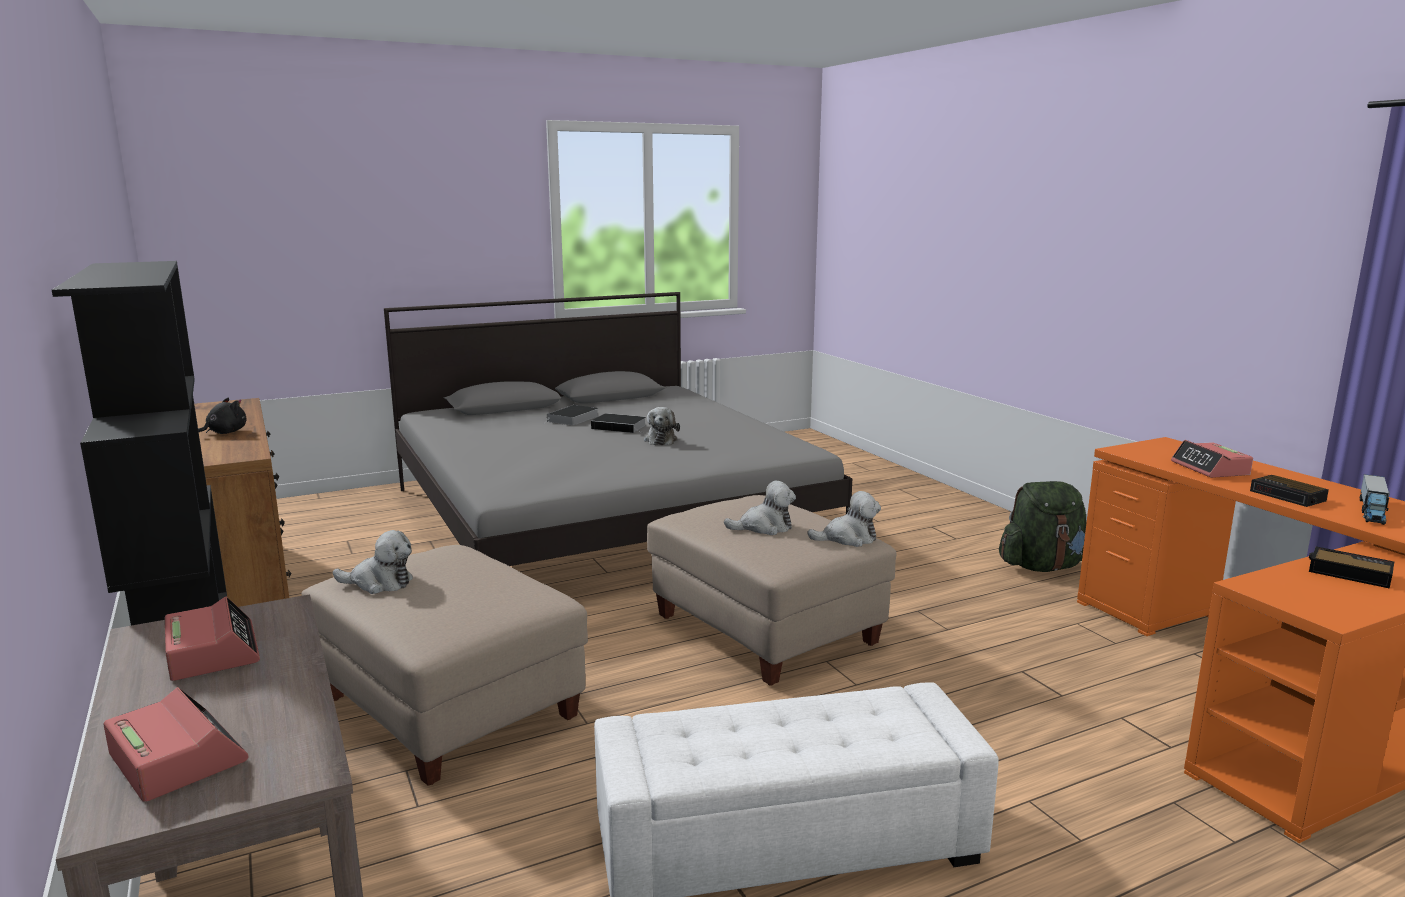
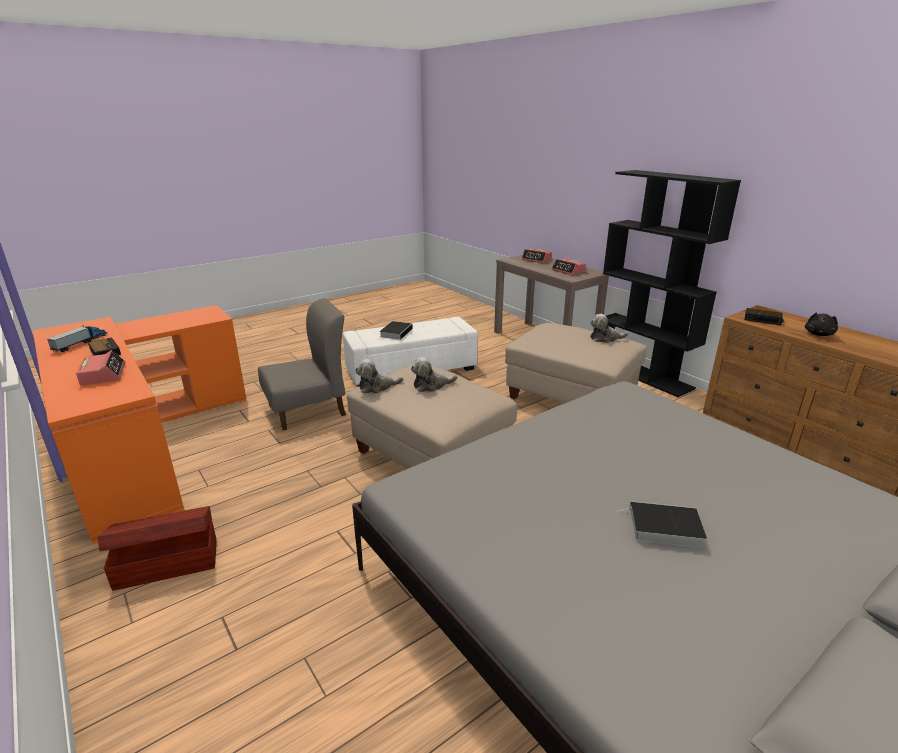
camera: 170 degrees right, 10 degrees up
(572, 419) = (760, 553): book -> book (396, 332)
(661, 440) = (582, 498): plush toy -> none
(1014, 731) = (307, 410): none -> grey chair
(1042, 566) = (166, 563): green backpack -> brown storage box
(1347, 572) = (162, 325): alarm clock -> alarm clock (763, 319)

